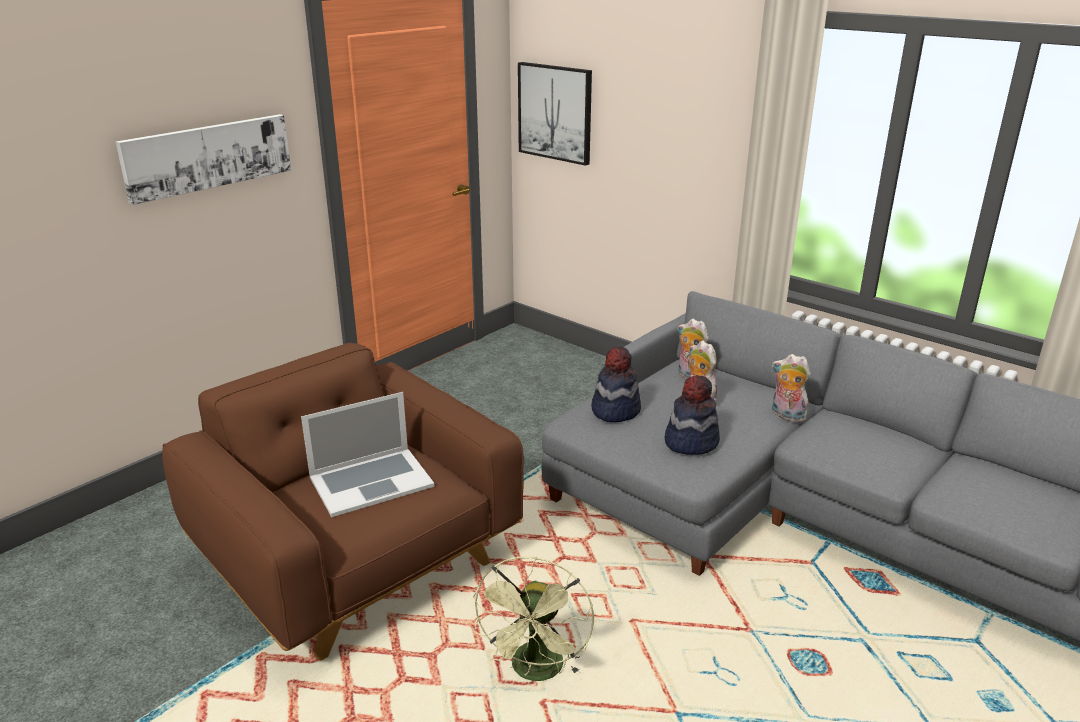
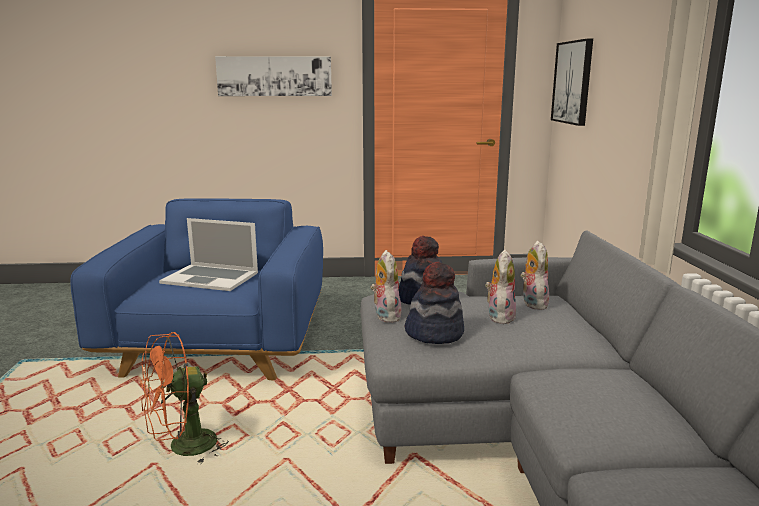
camera: 45 degrees right, 10 degrees down
(356, 560) = (219, 345): brown armchair -> blue armchair
(537, 672) = (183, 448): green fan -> orange fan
(786, 416) = (568, 355): plush toy -> plush toy (385, 316)

